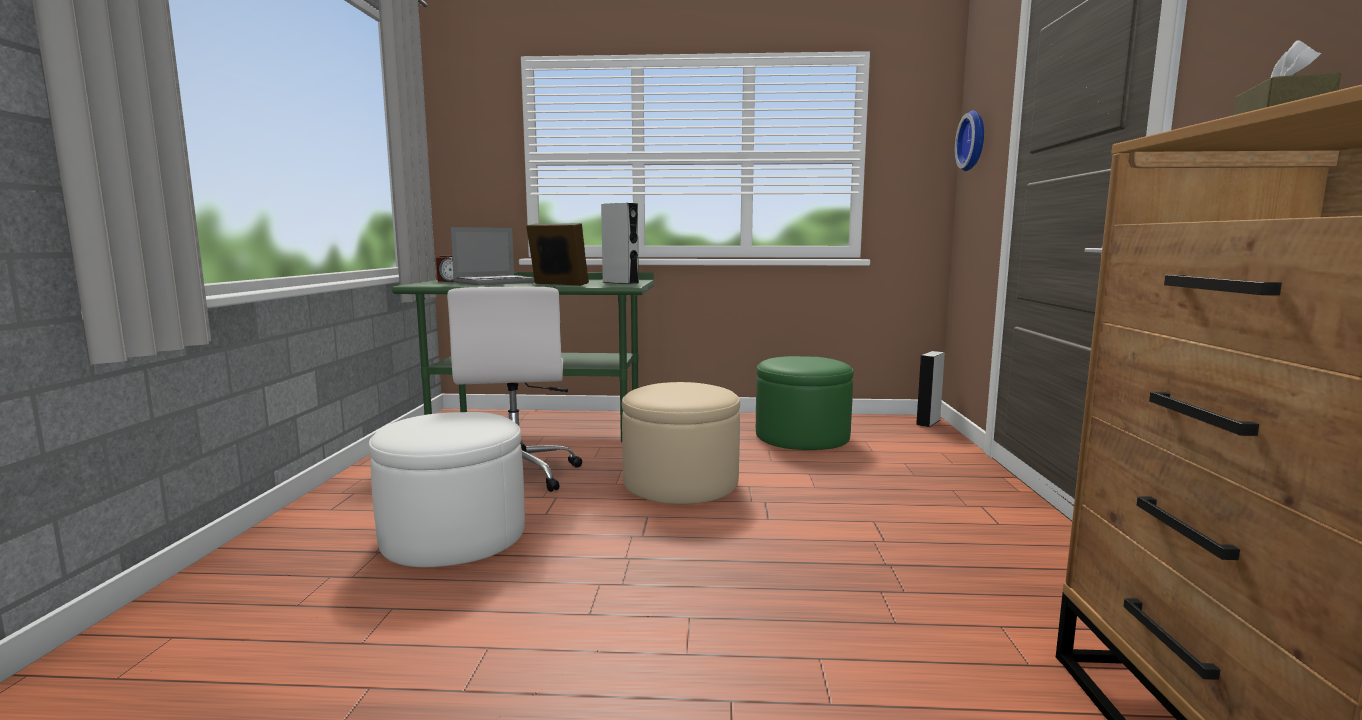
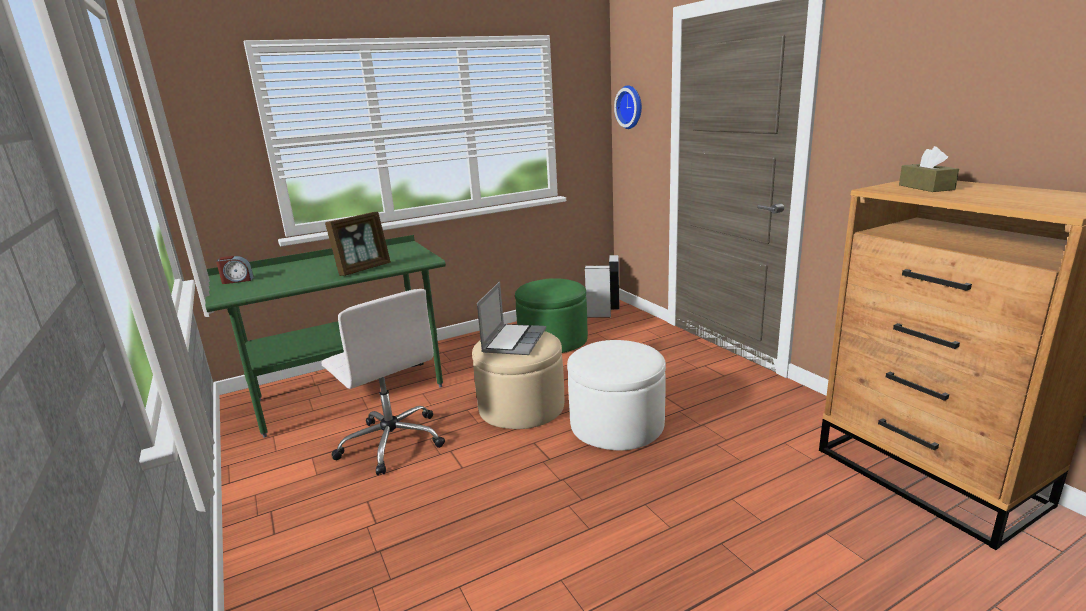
camera: 30 degrees left, 10 degrees up
(453, 535) = (418, 512): white ottoman -> white ottoman (617, 424)
(496, 282) = (293, 275): laptop -> laptop (514, 340)
(558, 284) = (363, 269): picture frame -> picture frame turned 135 degrees clockwise
(620, 283) = (407, 254): grey speaker -> grey speaker (598, 315)

